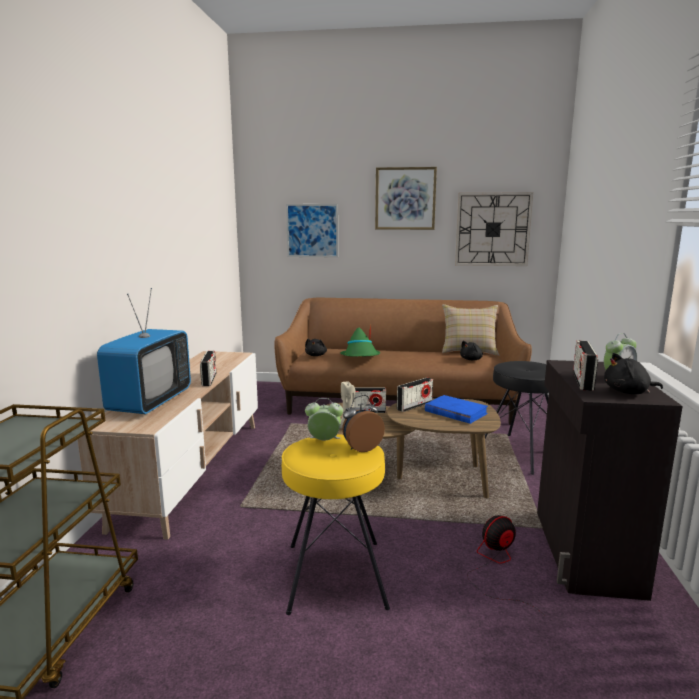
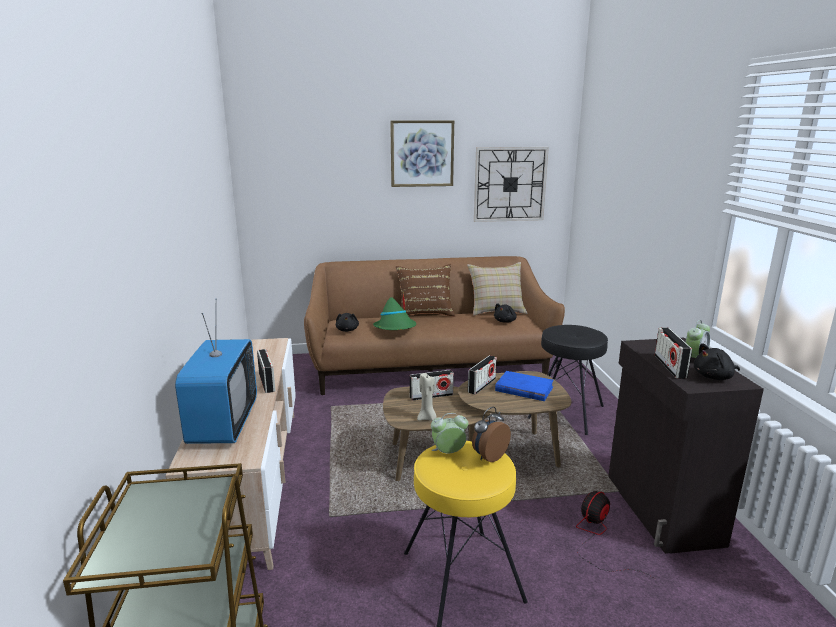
camera: 15 degrees left, 5 degrees up
(312, 230) = (322, 189): picture -> none
(397, 348) = (425, 312): none -> brown pillow

